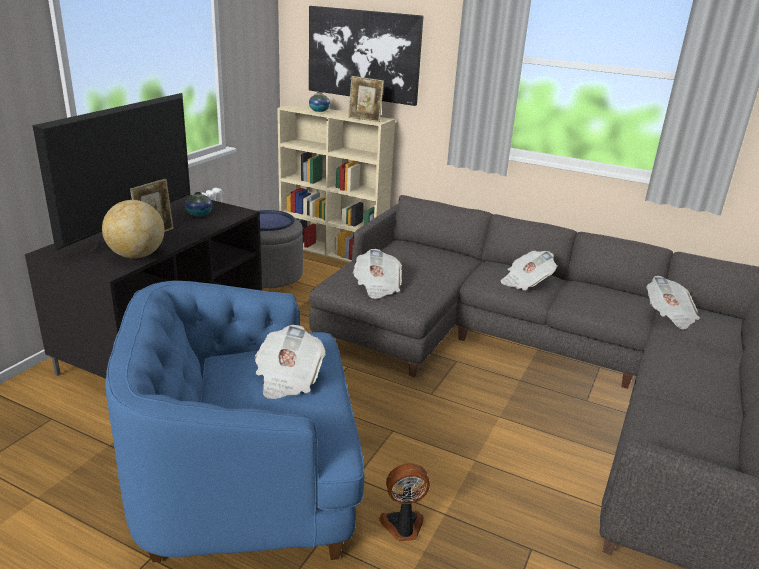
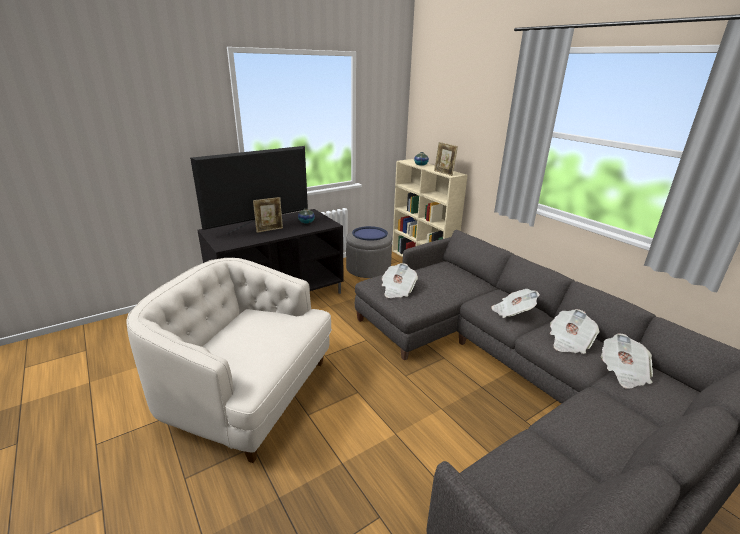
camera: 30 degrees right, 0 degrees up
(136, 256) = (245, 240): globe -> none
(248, 482) = (247, 393): blue armchair -> white armchair
(288, 379) = (268, 335): newspaper -> newspaper (569, 342)
(363, 55) = (452, 127): picture -> none
(403, 526) = (308, 459): fan -> none

